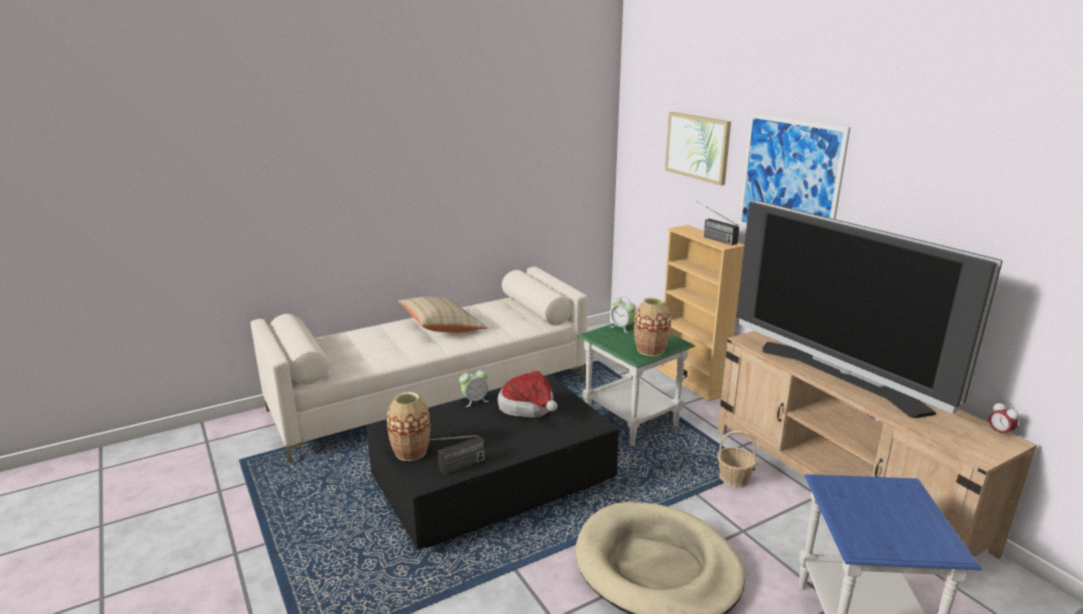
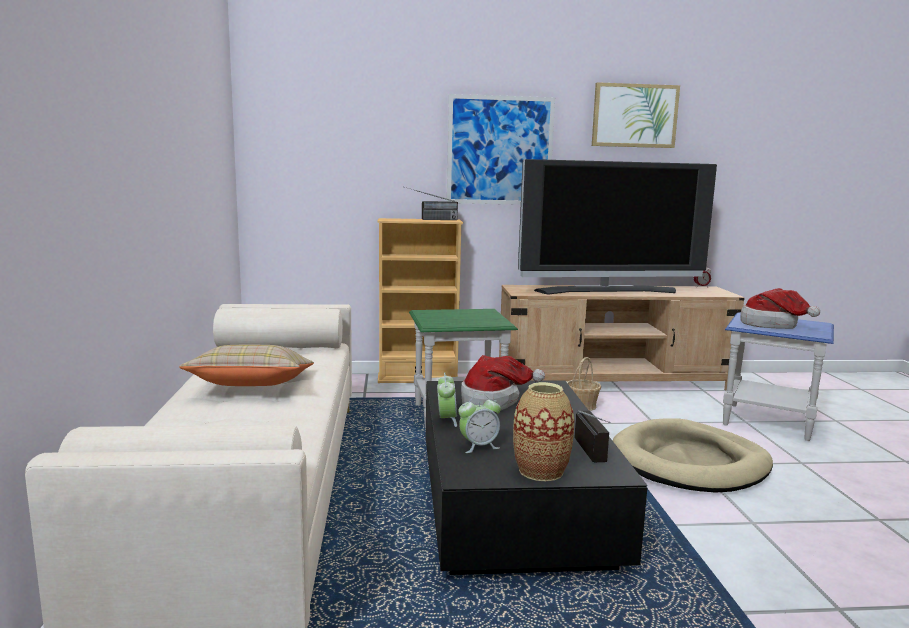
camera: 65 degrees left, 10 degrees down
(622, 328) = (431, 316): alarm clock -> alarm clock (479, 446)
(650, 350) = (492, 318): vase -> none
(697, 147) = (379, 135): picture -> picture (634, 116)
(870, 508) = (773, 325): none -> hat

